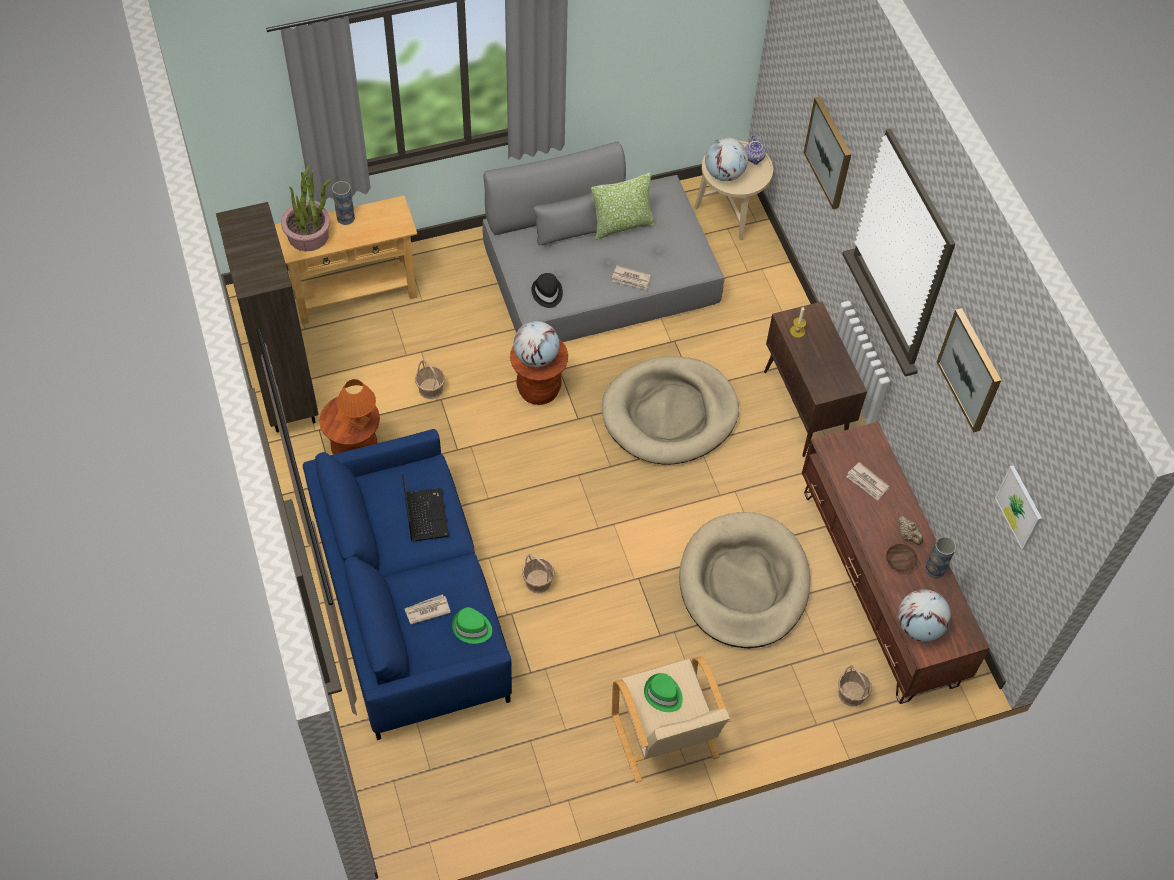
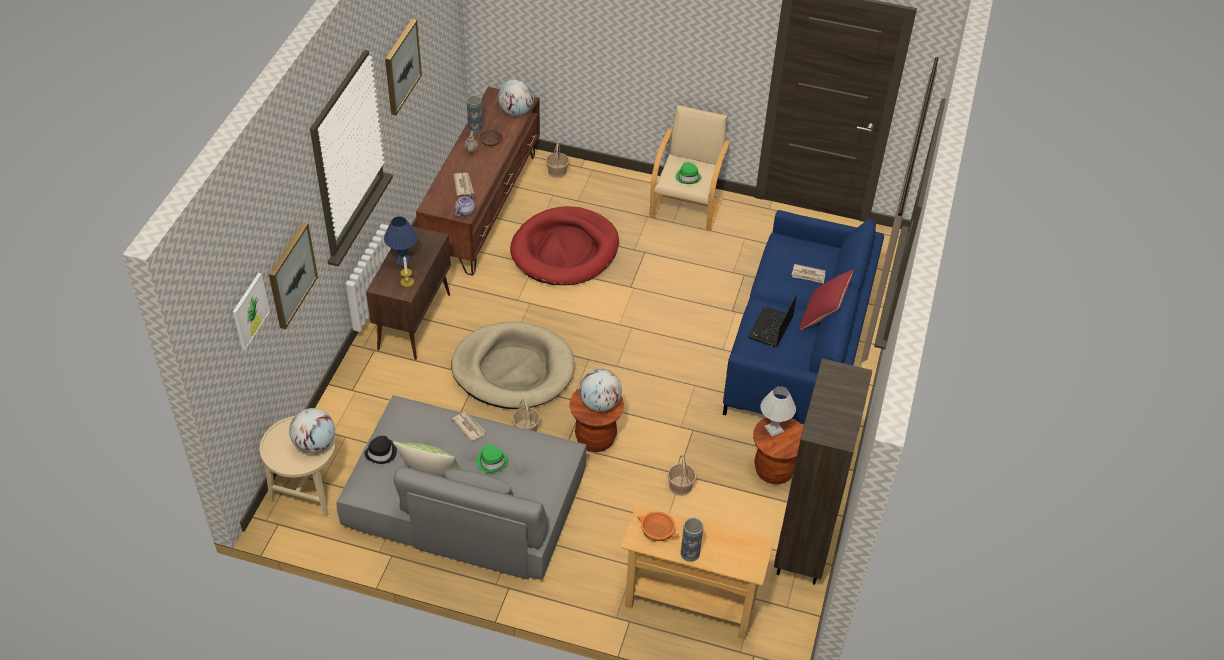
camera: 145 degrees left, 10 degrees down
(309, 235) = (734, 554): potted plant -> none
(359, 422) = (774, 429): orange table lamp -> white table lamp
(381, 564) = (822, 316): none -> red pillow
(384, 220) = (656, 532): none -> orange bowl
(472, 628) = (785, 252): green hat -> green hat (492, 461)
(538, 581) = (699, 318): basket -> basket (526, 429)
(547, 293) = (546, 452): black hat -> black hat (381, 453)
(743, 583) = (565, 250): beige dog bed -> red dog bed
(754, 158) = (275, 443): teapot -> teapot (465, 212)
(824, 350) = (403, 261): none -> blue table lamp
(1019, 507) = (441, 36): picture -> picture (250, 311)

